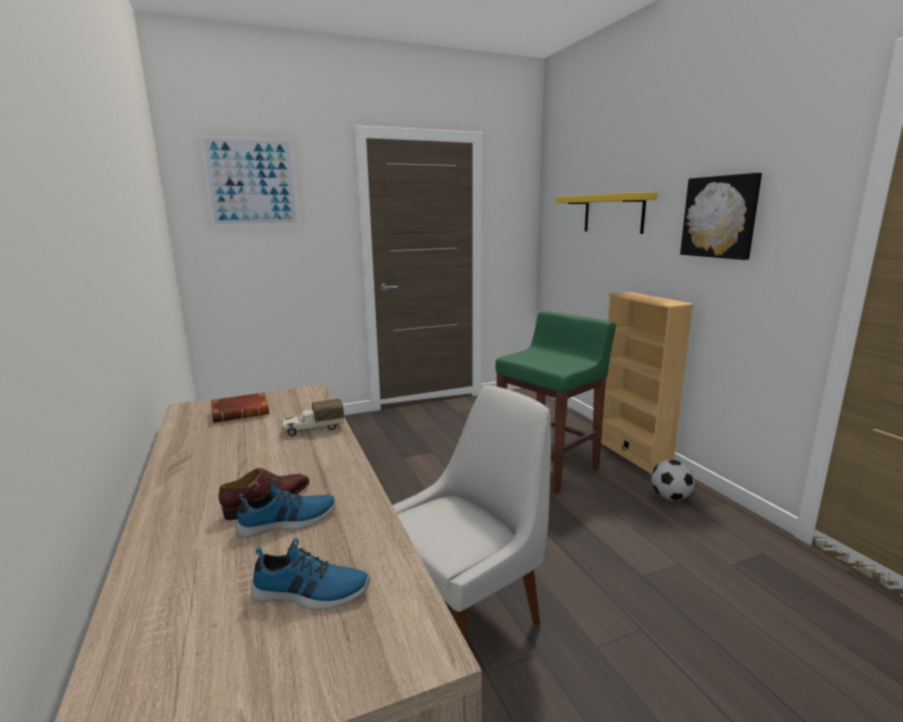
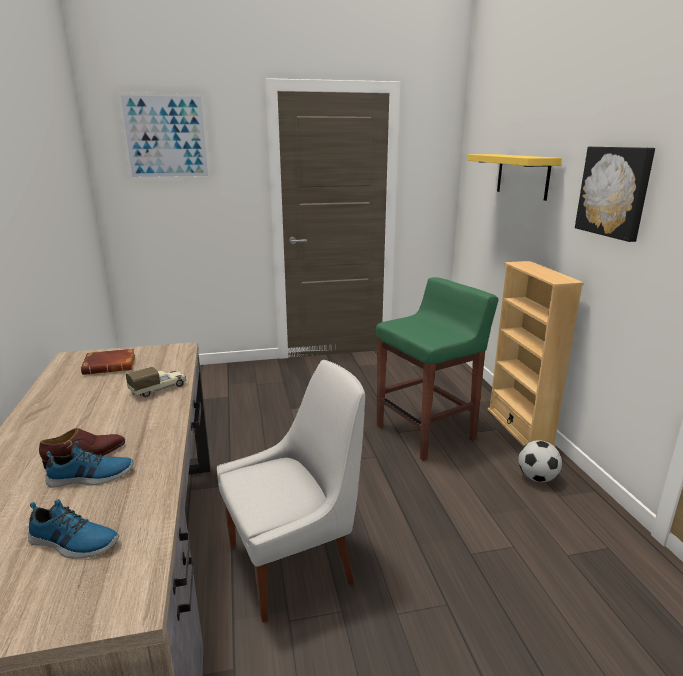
camera: 10 degrees right, 5 degrees up
(312, 429) = (159, 389): toy truck -> toy truck turned 150 degrees clockwise

